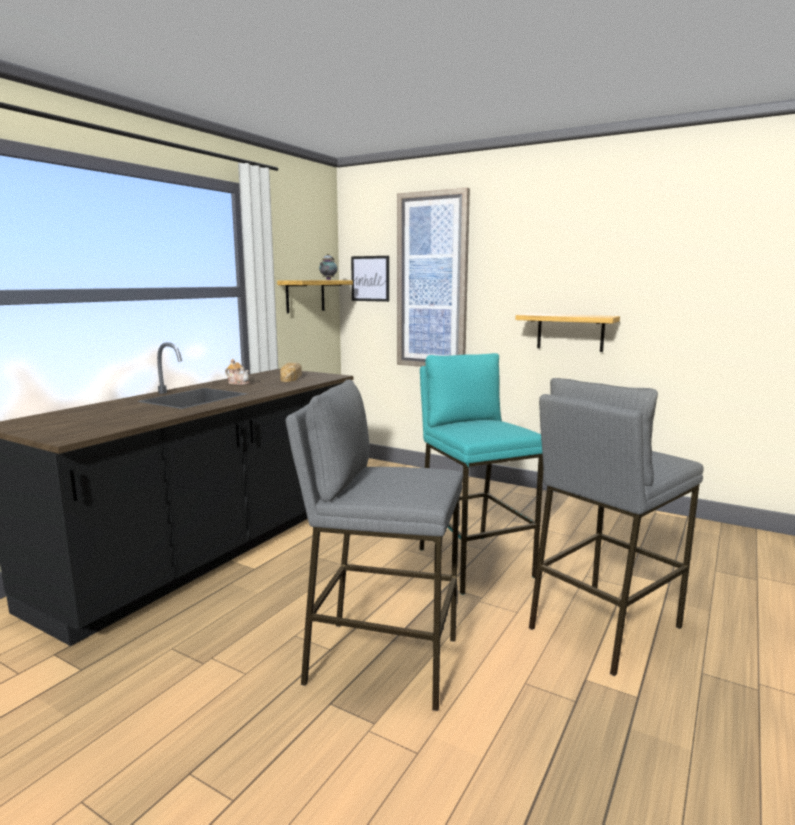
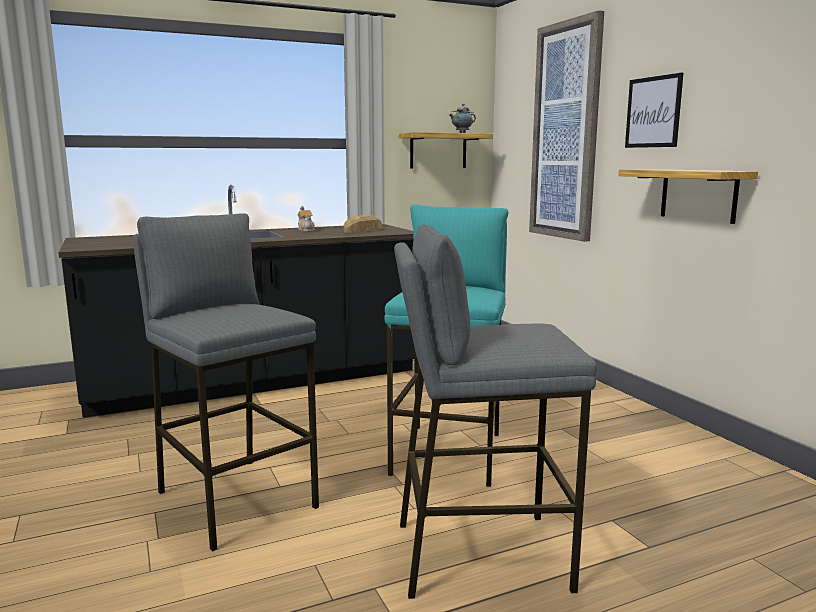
camera: 35 degrees right, 0 degrees up
(370, 278) = (515, 131): picture -> picture (653, 112)

